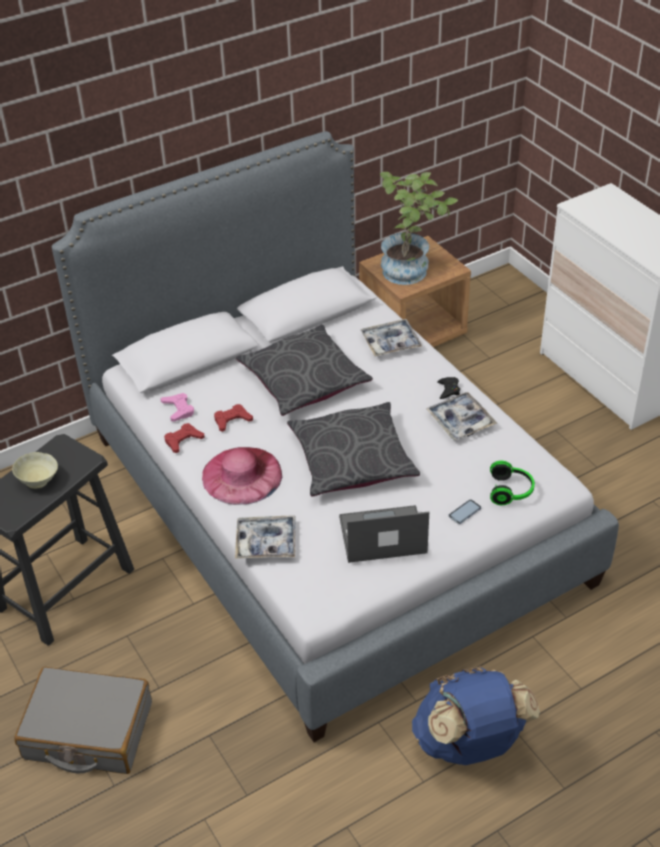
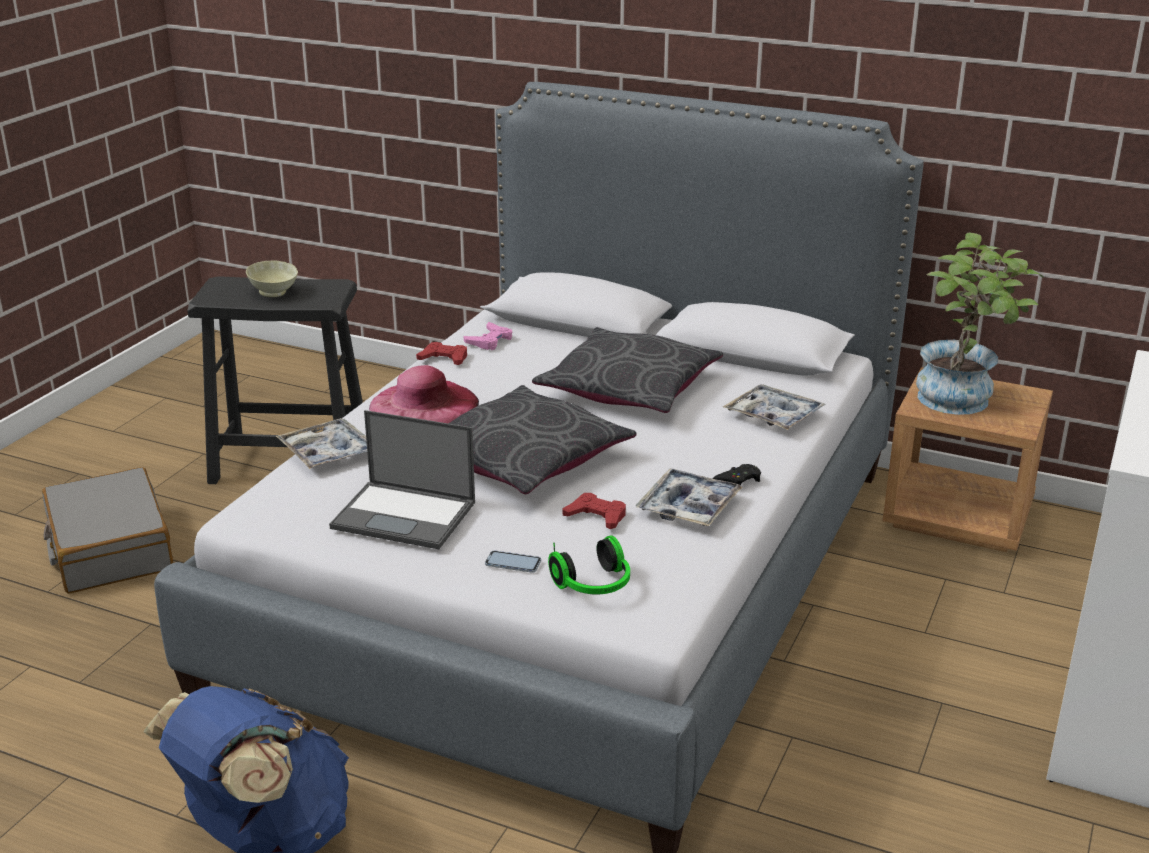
camera: 55 degrees right, 15 degrees down
(232, 420) = (507, 372): red game controller -> red game controller (596, 516)
(381, 535) = (406, 515): laptop -> laptop turned 150 degrees clockwise

